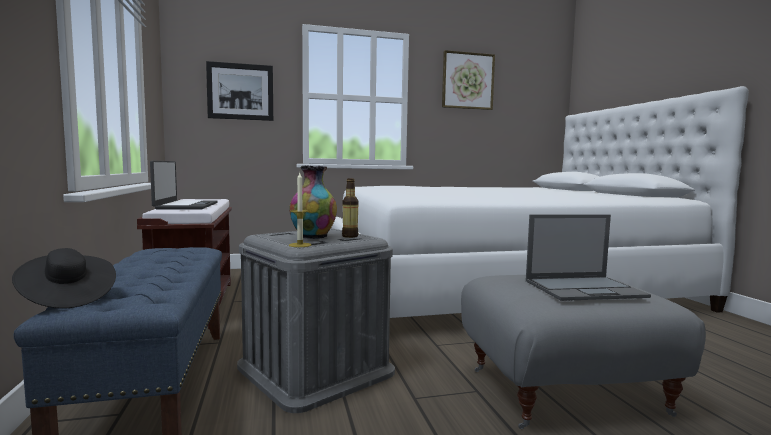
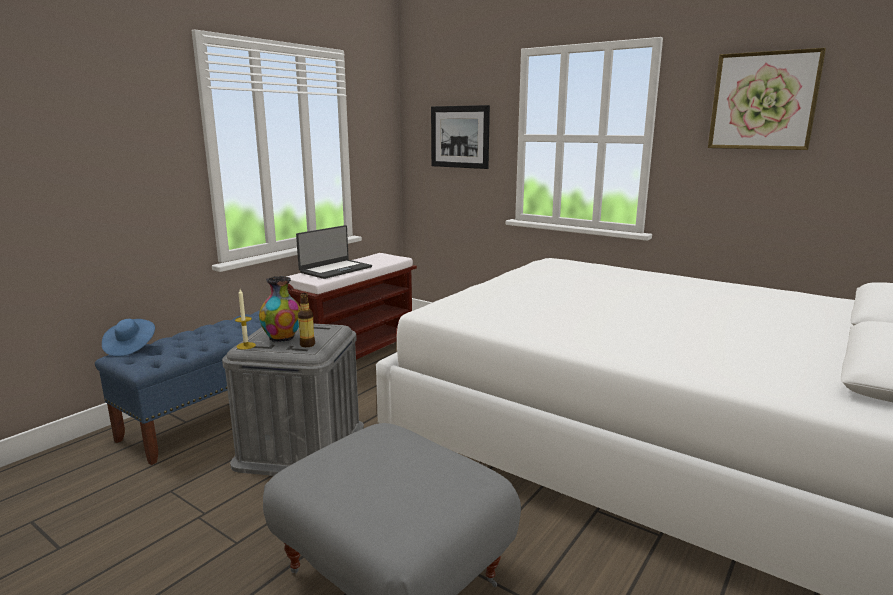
camera: 50 degrees right, 10 degrees up
(67, 298) = (130, 348): black hat -> blue hat
(585, 289) = (374, 480): laptop -> none

